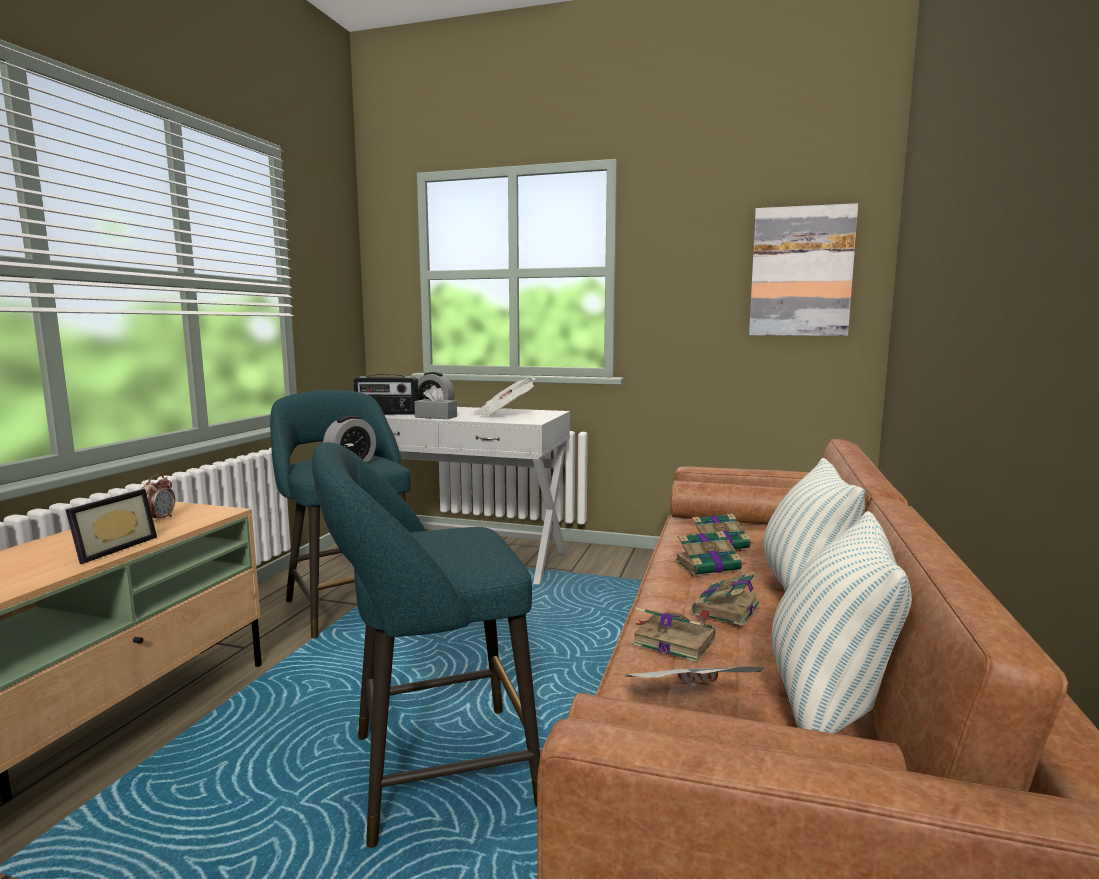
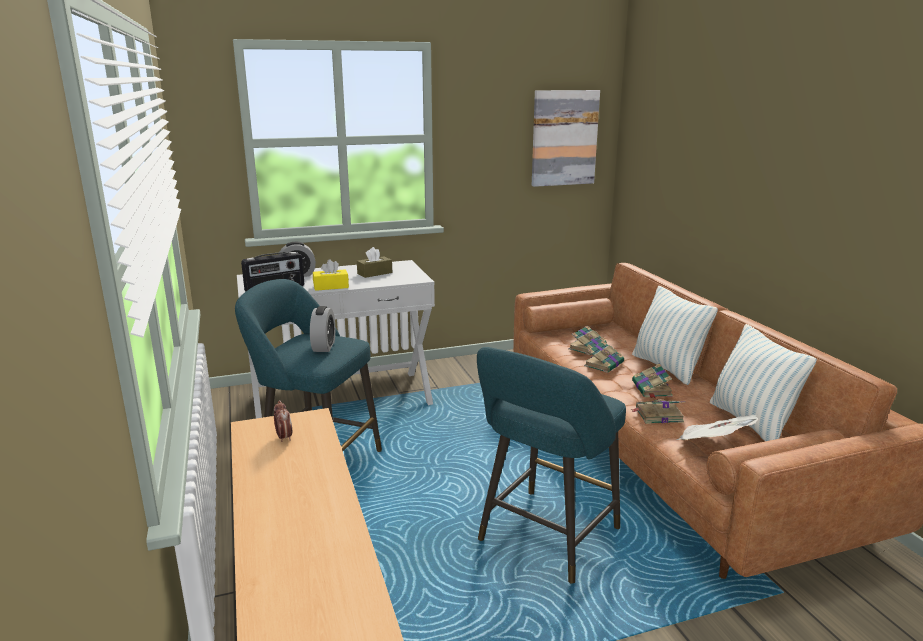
camera: 35 degrees left, 10 degrees up
(110, 549) = (322, 470): picture frame -> none
(436, 417) = (331, 286): grey tissue box -> yellow tissue box
(503, 414) = (374, 273): newspaper -> brown tissue box

